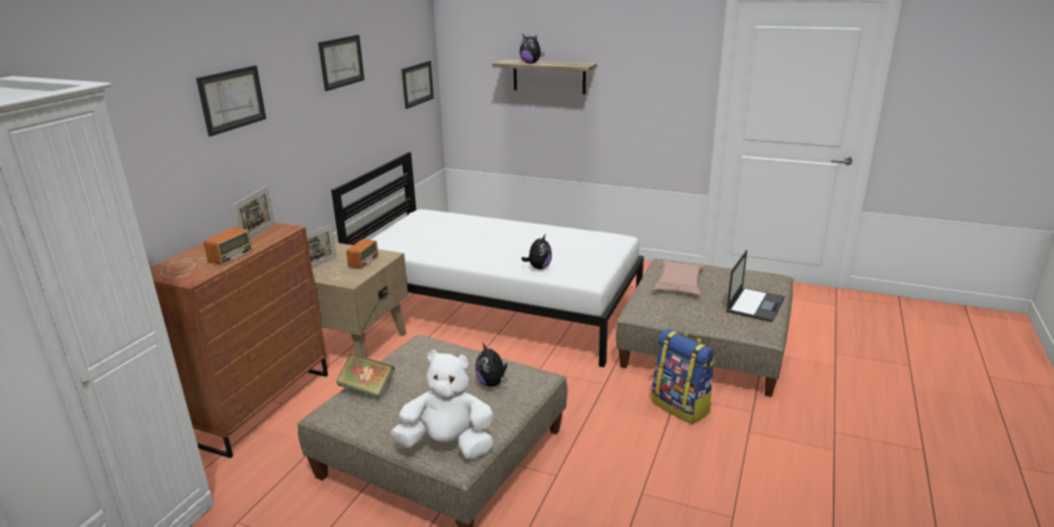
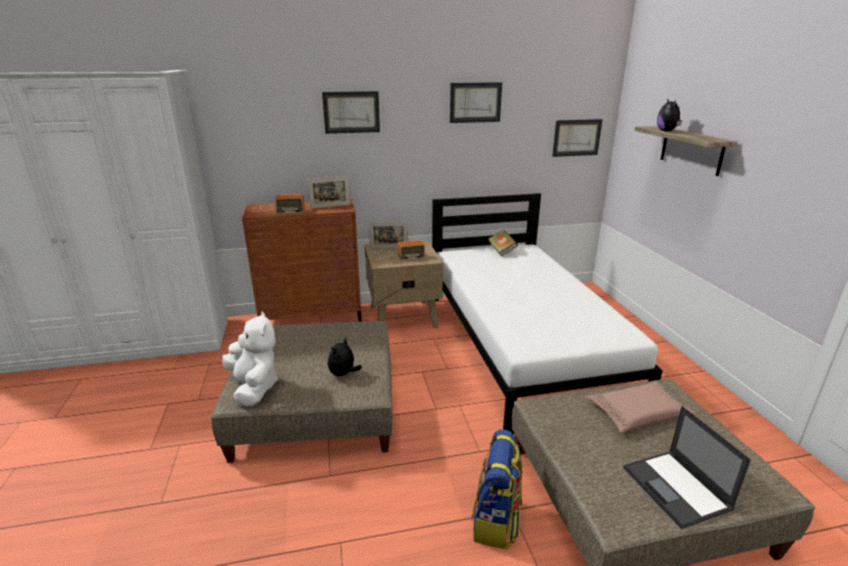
camera: 55 degrees right, 0 degrees up
(367, 389) = (299, 331): book -> book (501, 251)
(539, 267) = (510, 319): plush toy -> none
(755, 304) = (677, 489): laptop -> laptop turned 75 degrees clockwise

